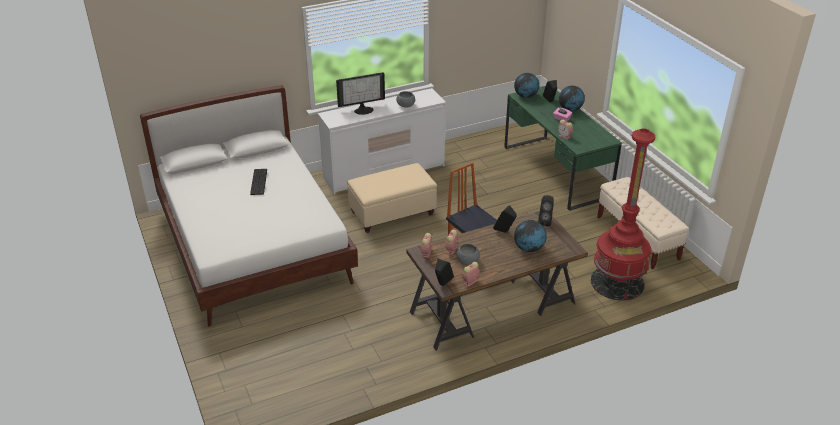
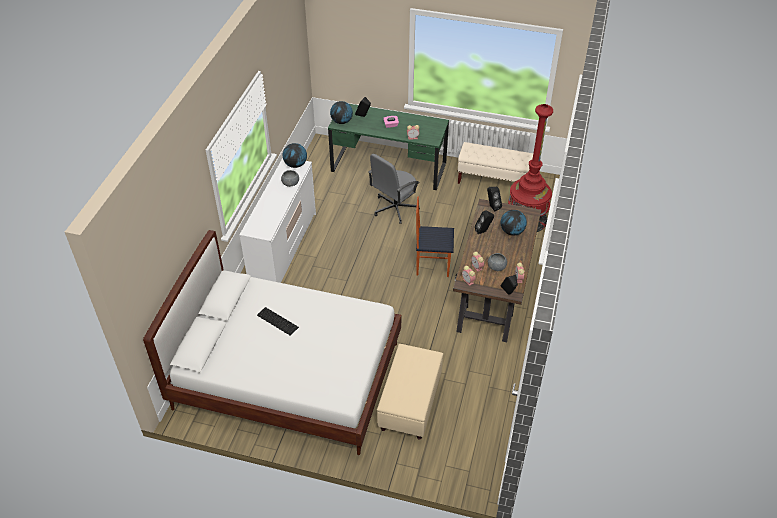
camera: 50 degrees left, 10 degrees up
(363, 109) = (267, 207): monitor -> none
(393, 213) = (339, 275): beige ottoman -> beige ottoman (410, 402)
(511, 200) = (394, 208): none -> grey office chair
(570, 109) = (384, 114): globe -> globe (295, 165)

